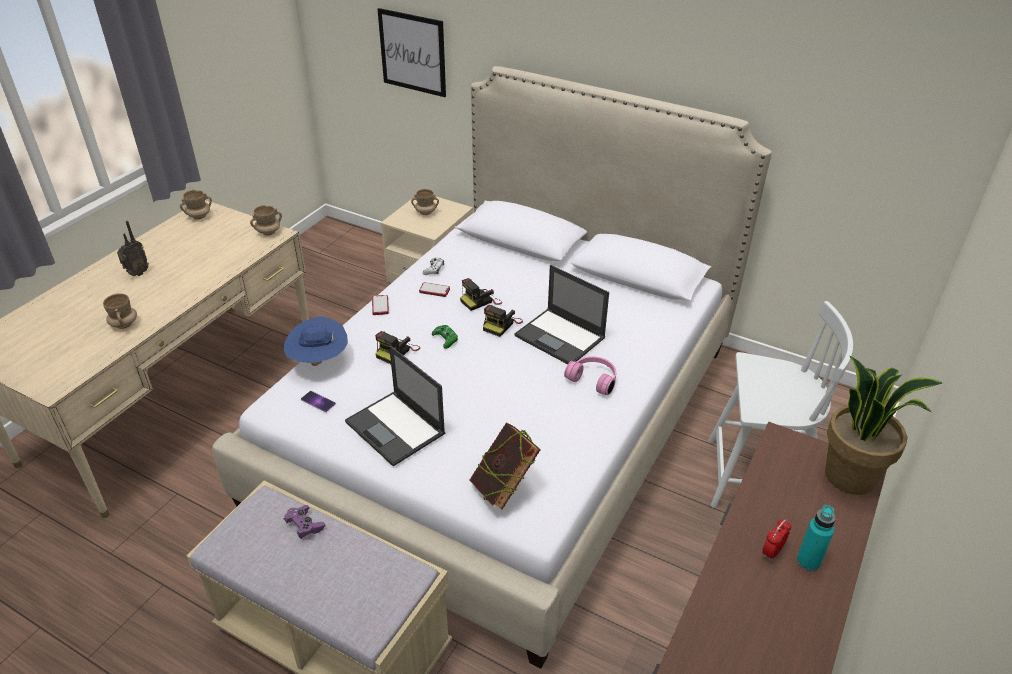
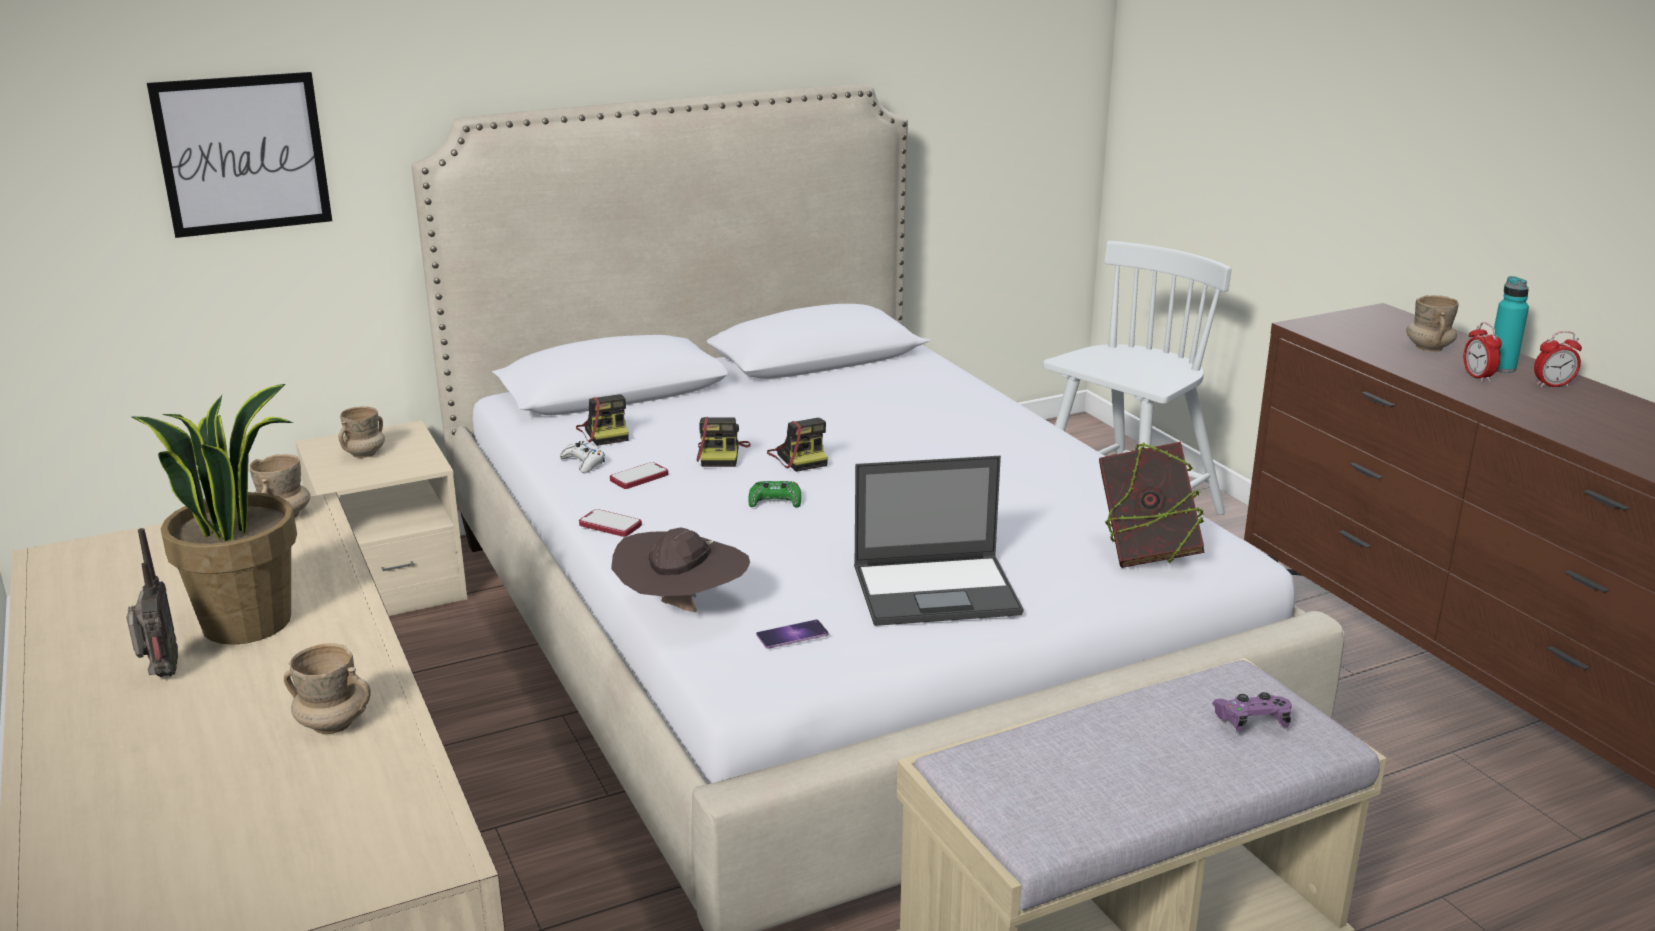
camera: 55 degrees left, 15 degrees down
(199, 216) = (75, 566): beige mug -> beige mug (1428, 348)
(305, 526) = (1064, 735): purple game controller -> purple game controller (1251, 722)
(319, 362) = (682, 610): blue hat -> brown hat
(397, 351) = (756, 540): camera -> camera (605, 433)
(561, 337) = (881, 433): laptop -> none
(594, 379) = (994, 442): pink headphones -> none
(801, 599) = (1552, 385): none -> alarm clock
(850, 476) = (1389, 319): potted plant -> potted plant (248, 622)

